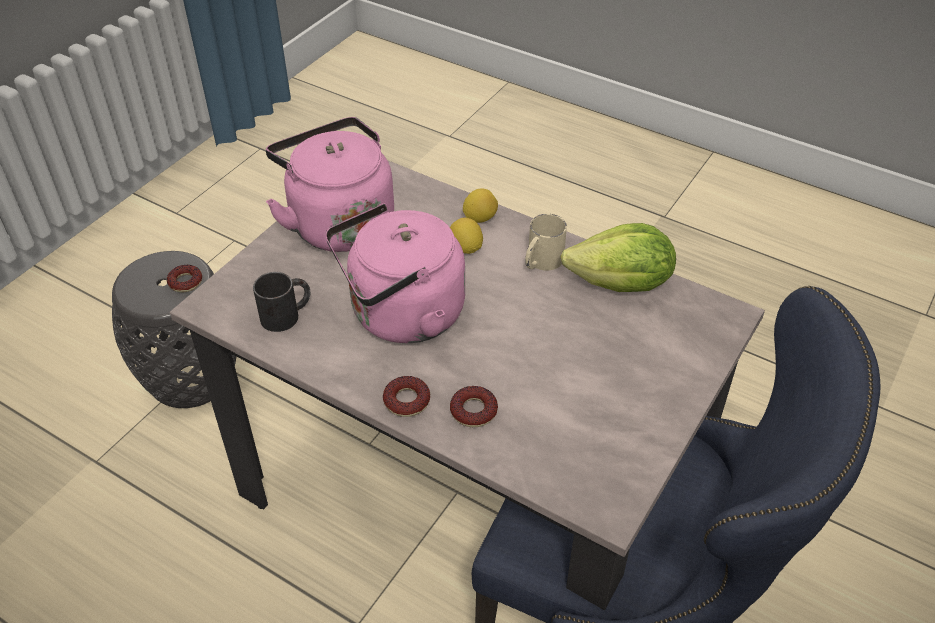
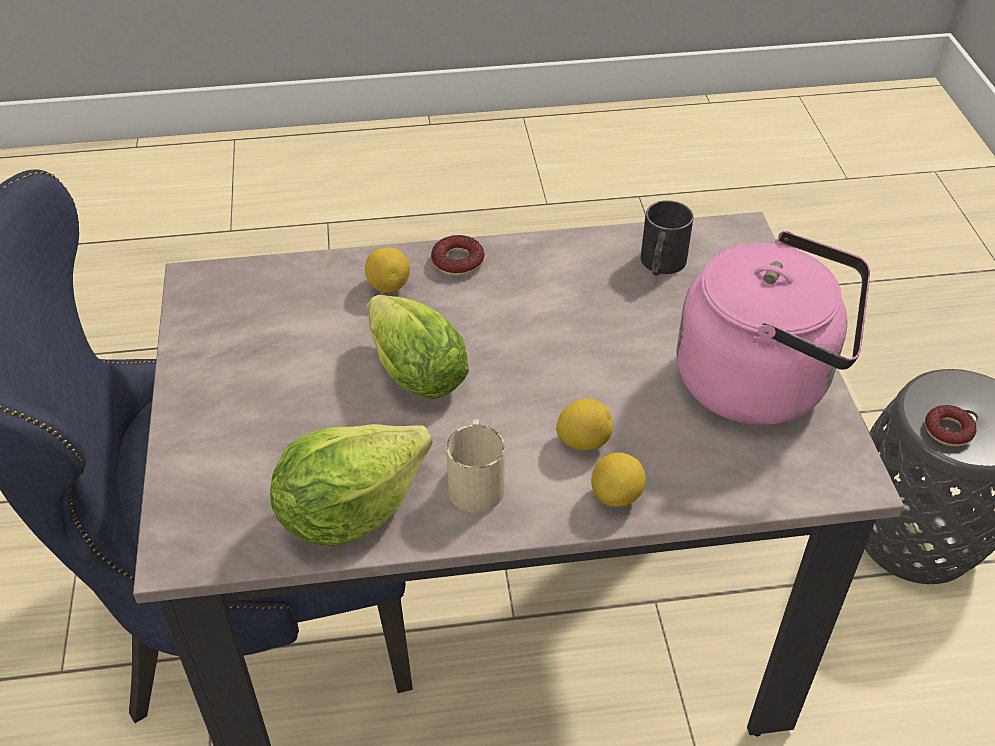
camera: 140 degrees right, 0 degrees up
(401, 316) = (555, 326): pink kettle -> none
(473, 411) = (388, 286): donut -> lemon
(516, 341) = (412, 369): none -> lettuce

